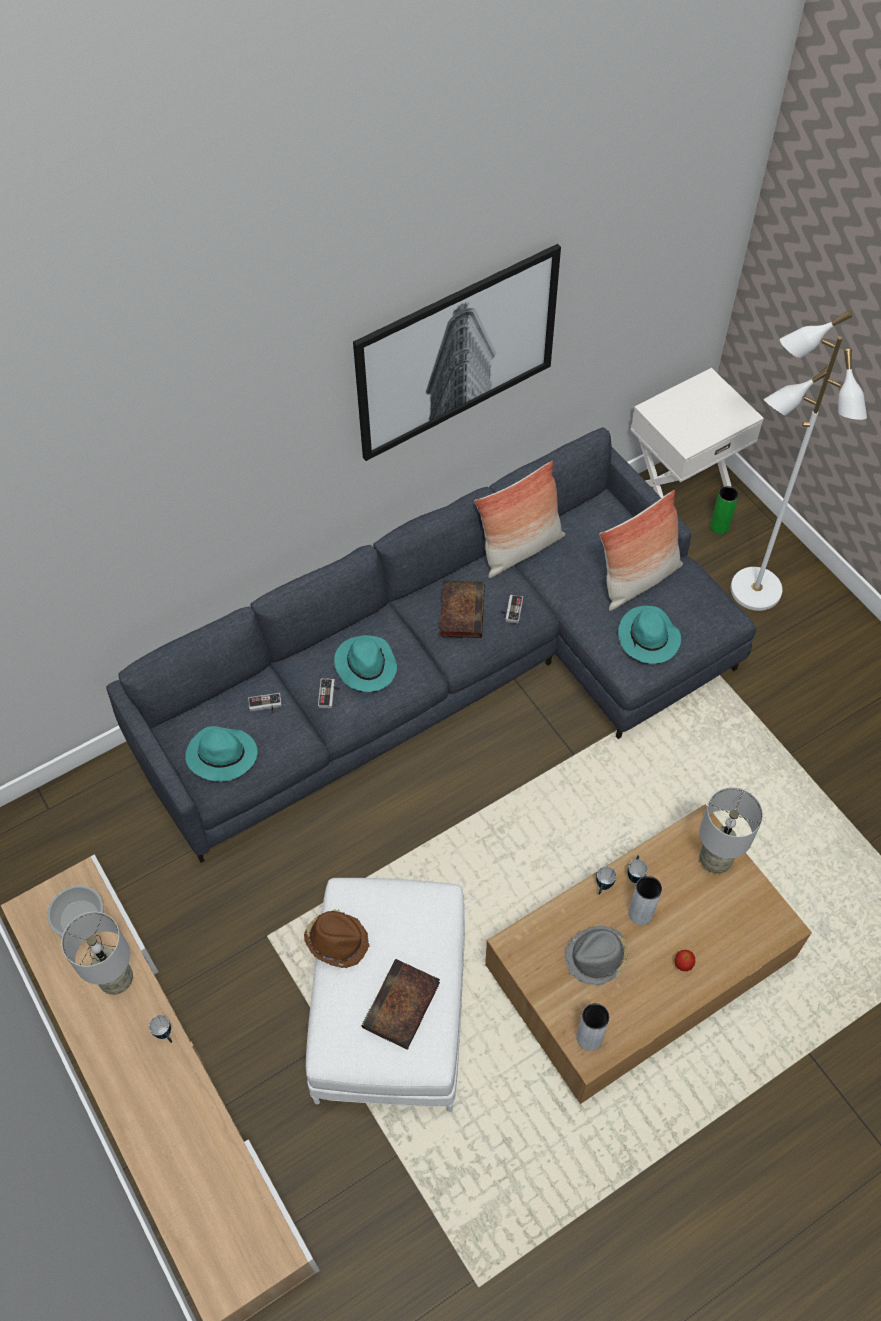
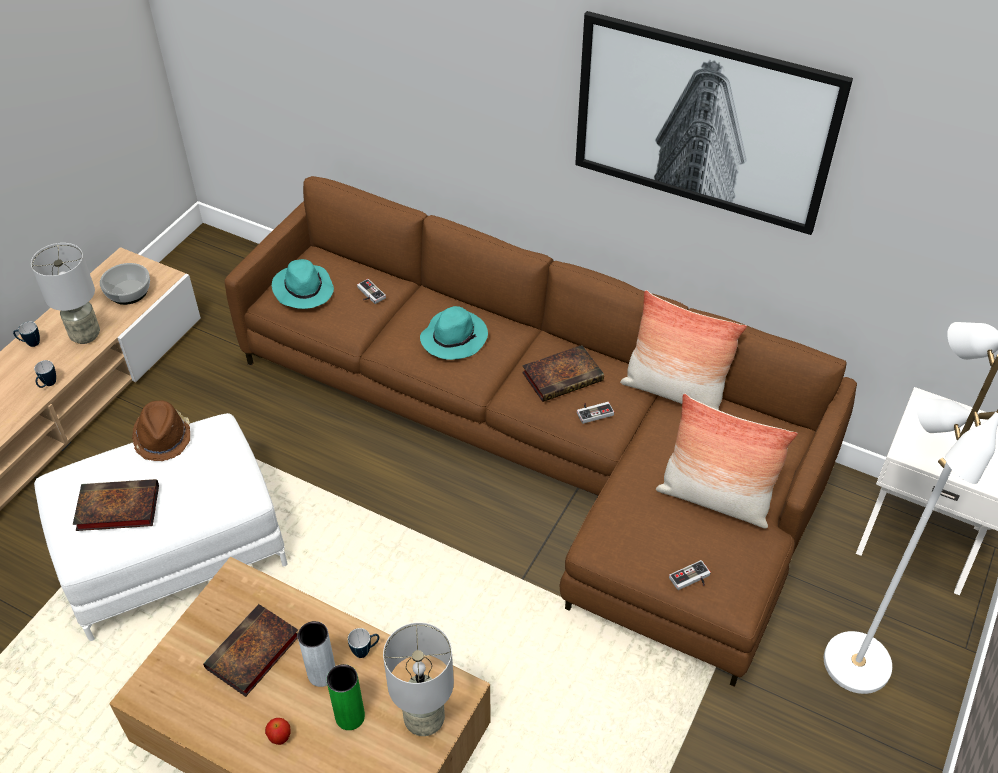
camera: 60 degrees right, 10 degrees down
(330, 694) = (407, 328): game controller -> game controller (691, 580)
(451, 674) = (544, 444): grey sofa -> brown sofa
(589, 1037) = (160, 684): grey vase -> none
(596, 958) = (252, 654): grey hat -> book
(602, 888) = (334, 628): mug -> mug (30, 343)
(649, 638) = (647, 537): turquoise hat -> none
(719, 527) = (910, 593): green vase -> green vase (350, 716)

